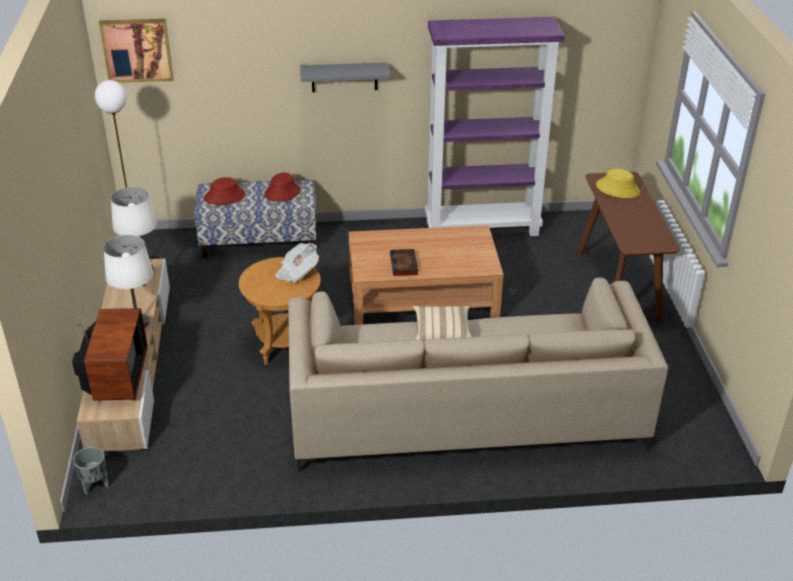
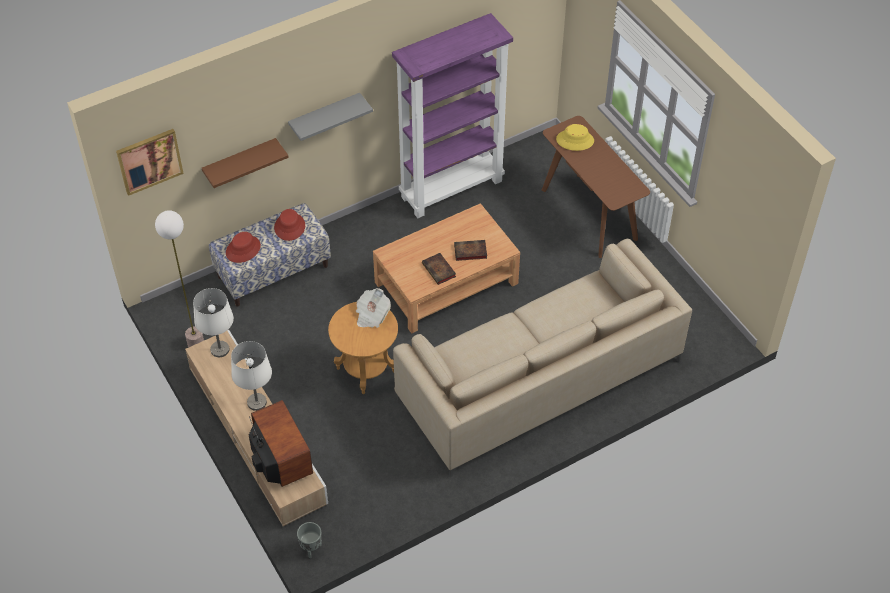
camera: 25 degrees left, 15 degrees up
(241, 96) = (240, 162): none -> brown shelf
(442, 333) = (510, 329): beige pillow -> none
(447, 259) = (469, 252): none -> book

